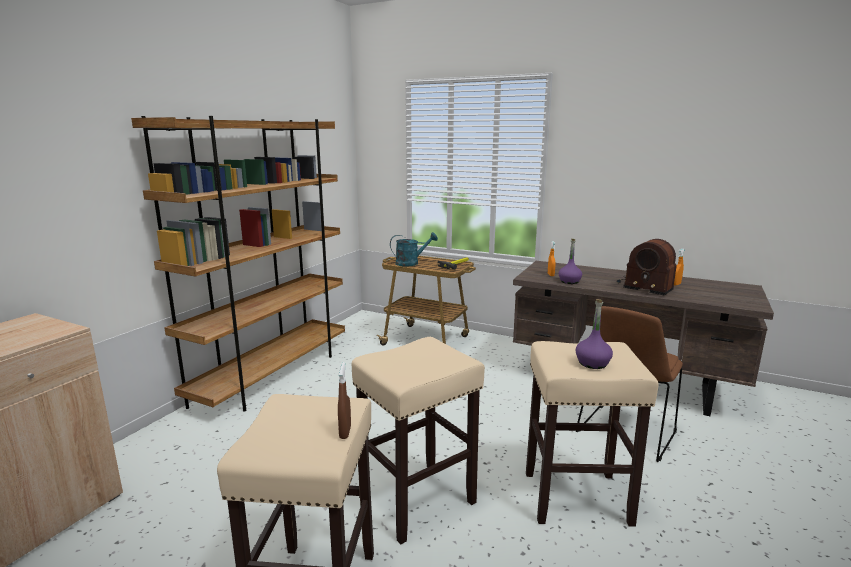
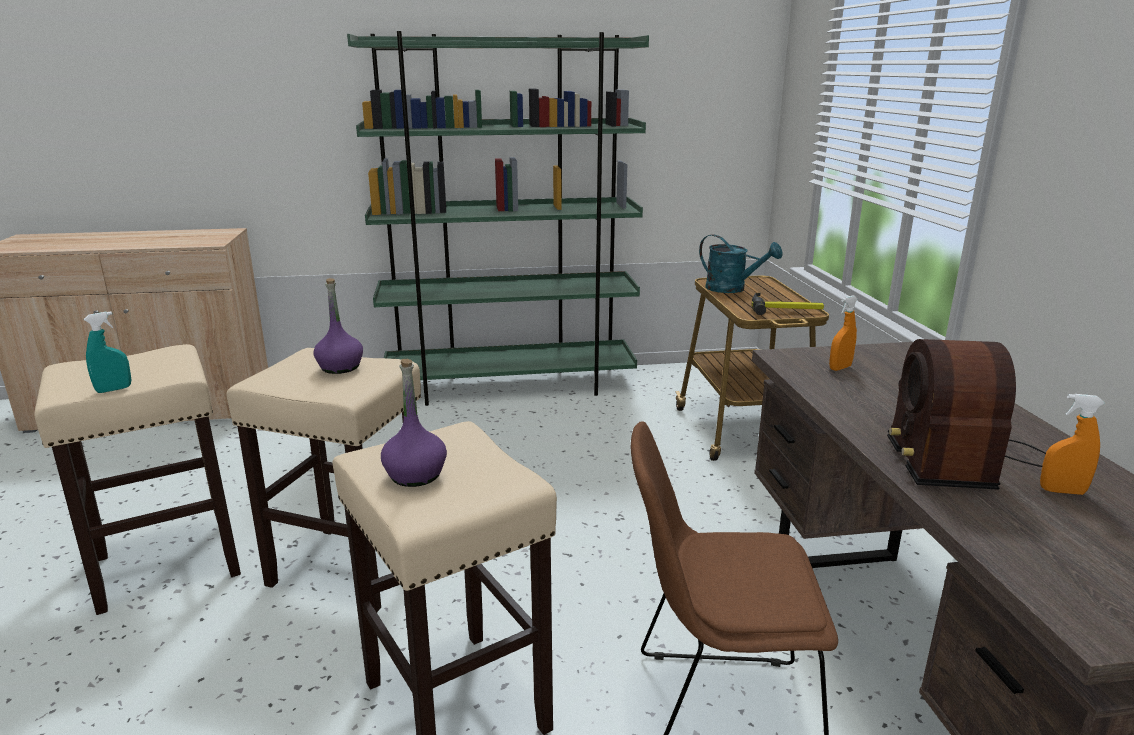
camera: 55 degrees right, 5 degrees up
(273, 375) = (510, 386): brown bookcase -> green bookcase
(345, 432) = (114, 389): brown spray bottle -> turquoise spray bottle
(569, 281) = (829, 388): purple bottle -> purple bottle (340, 367)

